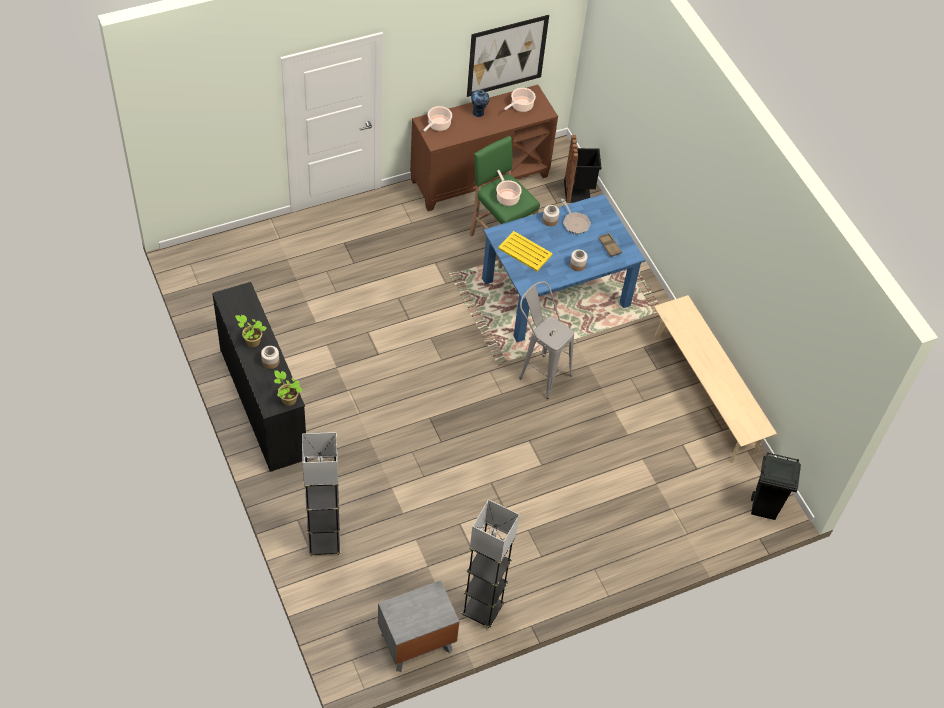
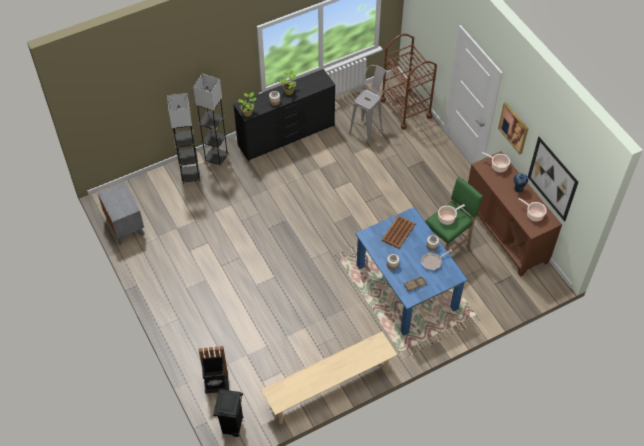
camera: 90 degrees right, 0 degrees up
(240, 249) = (405, 108): none -> brown cart
(425, 70) = (514, 128): none -> picture
(482, 610) = (147, 258): grey floor lamp -> grey floor lamp (216, 158)
(525, 252) = (398, 232): yellow tray -> brown tray
(539, 372) = (333, 279): grey stool -> grey stool (368, 128)
(579, 191) = (510, 298): black trash can -> black trash can (216, 384)

